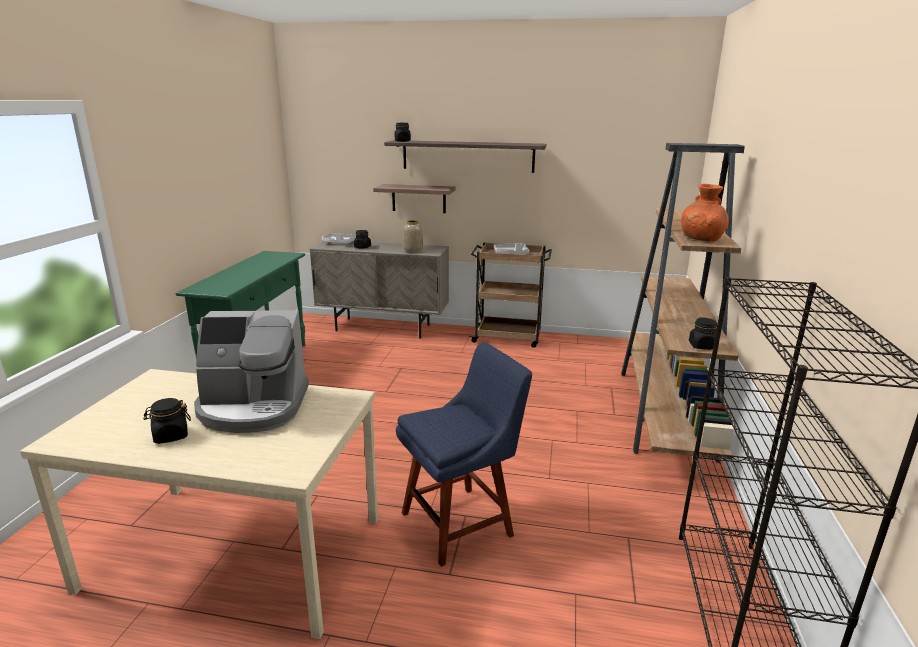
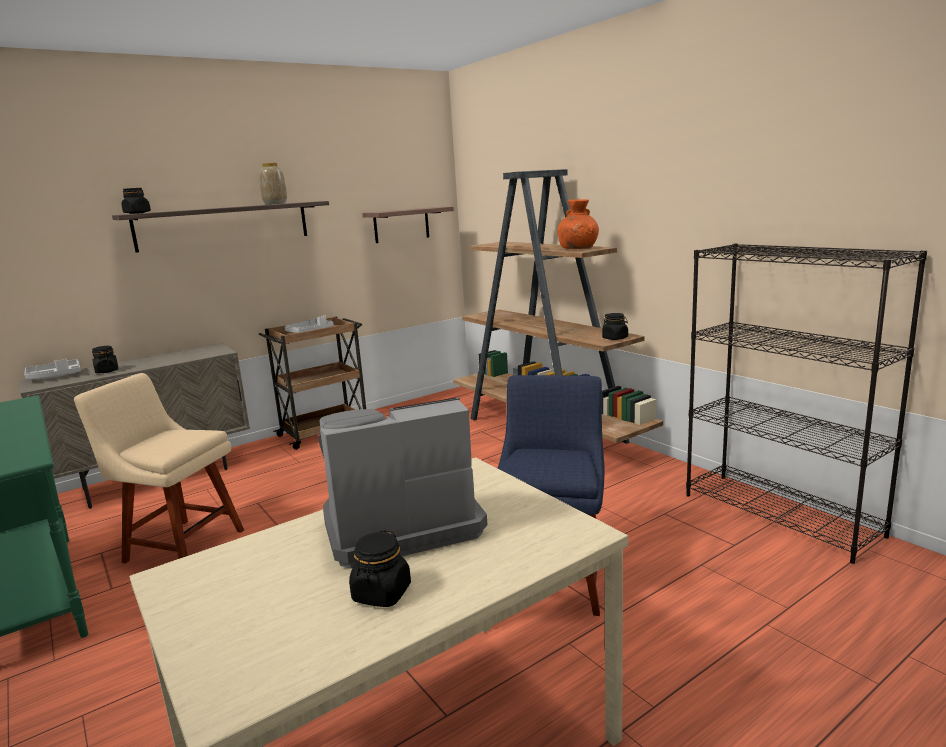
camera: 45 degrees left, 5 degrees down
(253, 407) = (399, 524): coffee machine -> coffee machine turned 150 degrees counterclockwise
(335, 374) = (180, 545): none -> beige chair
(413, 251) = (192, 357): vase -> vase (275, 204)
(418, 198) = (165, 290): shelf -> shelf (401, 225)

